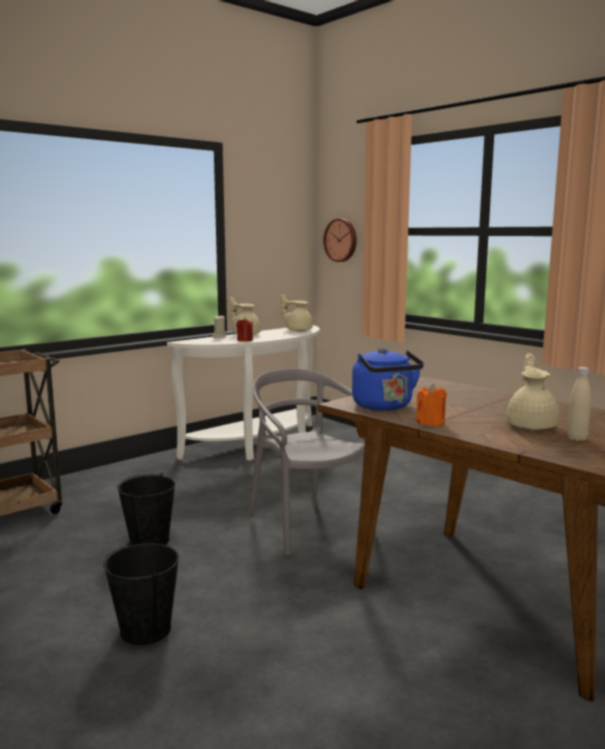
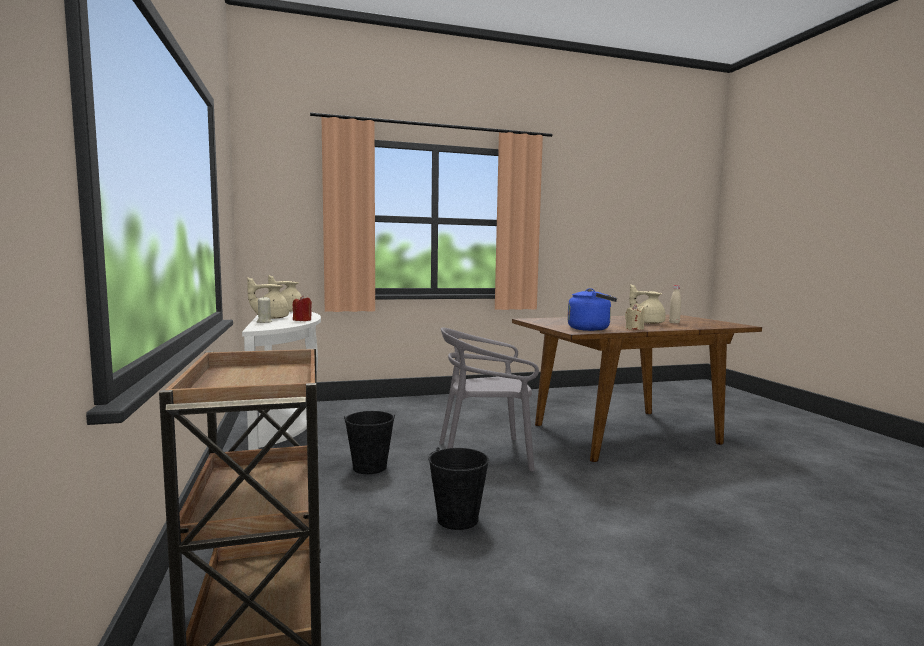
camera: 65 degrees left, 5 degrees down
(146, 629) = (629, 542): black bucket -> black bucket (369, 467)
(341, 240) = (277, 223): wall clock -> none
(430, 422) = (634, 329): orange candle -> beige candle

